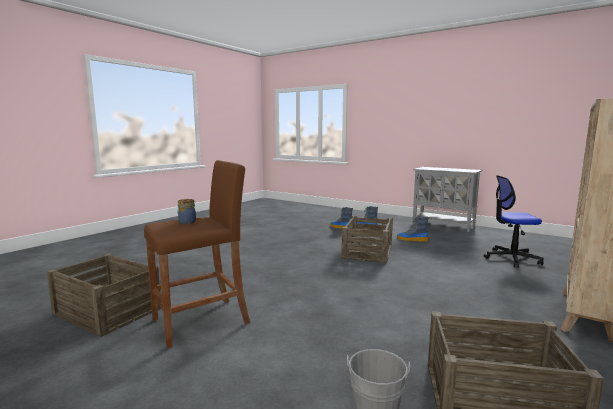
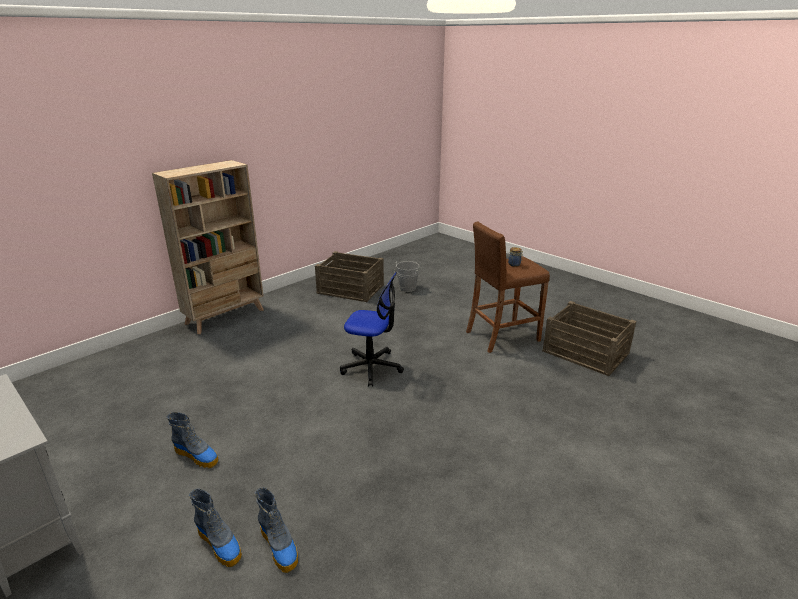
camera: 170 degrees left, 15 degrees up
(368, 251) = (305, 424): crate -> none
(511, 258) = (142, 385): office chair -> office chair (372, 367)

